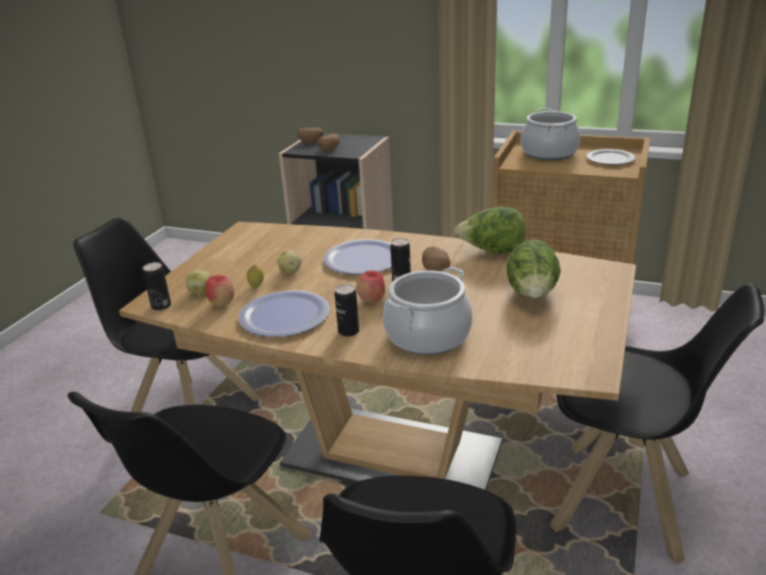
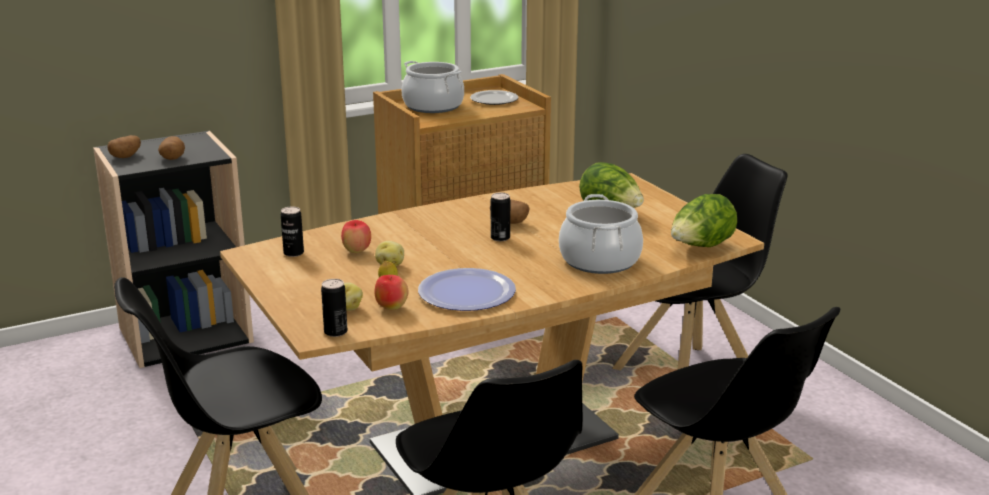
camera: 50 degrees left, 5 degrees down
(348, 331) = (541, 280): can -> can (293, 253)
(362, 259) = (430, 235): plate -> none
(372, 301) = (510, 257): apple -> apple (356, 251)
(492, 252) = (521, 196): lettuce -> lettuce (701, 247)

